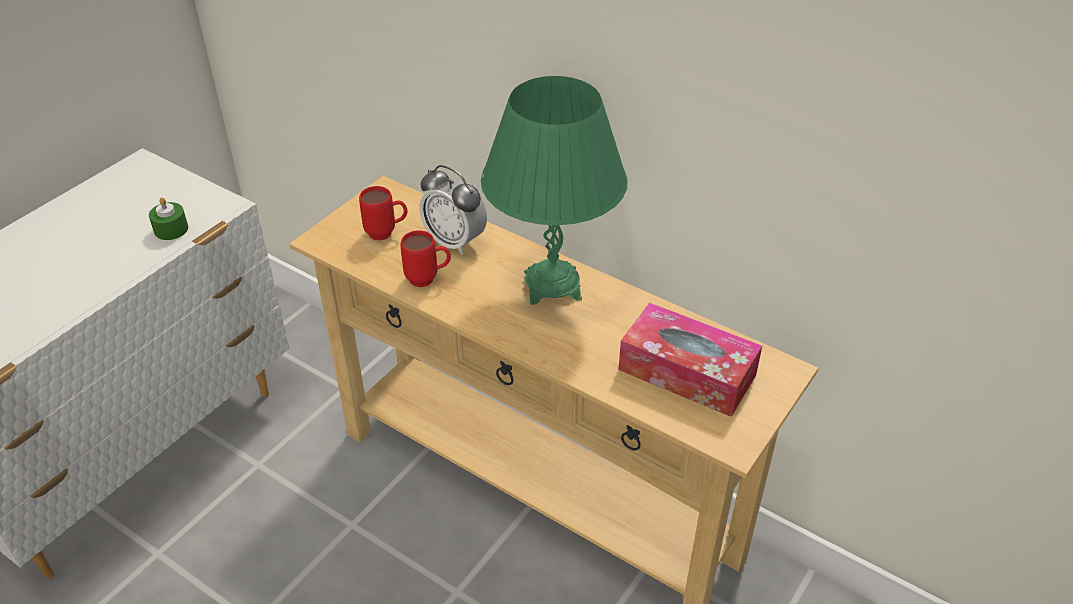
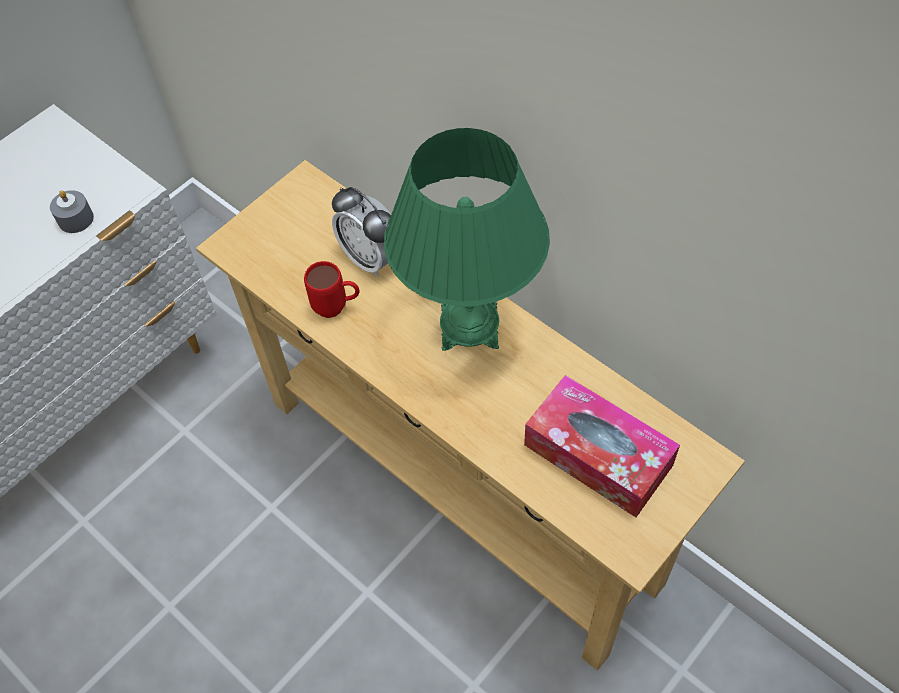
camera: 10 degrees right, 15 degrees up
(171, 229) = (75, 219): green candle -> grey candle
(387, 233) = (300, 242): red mug -> none

